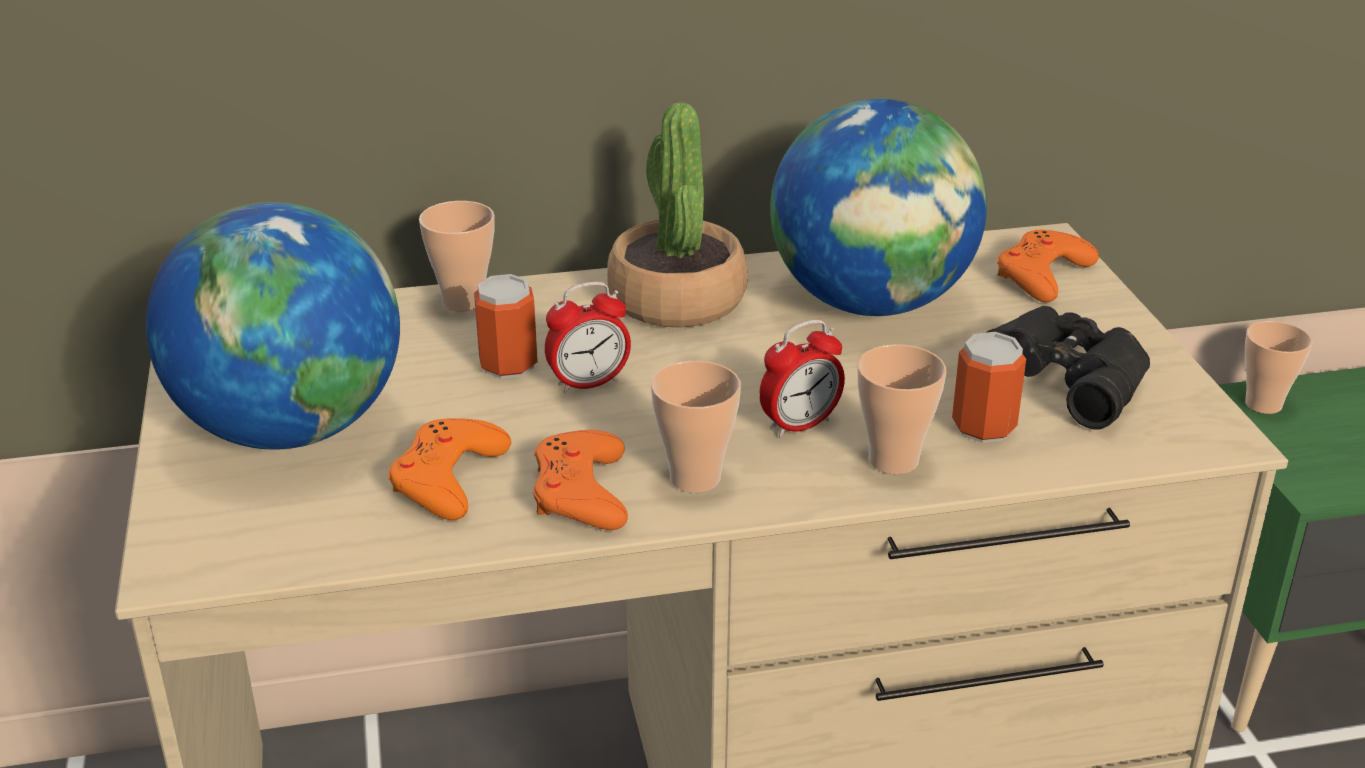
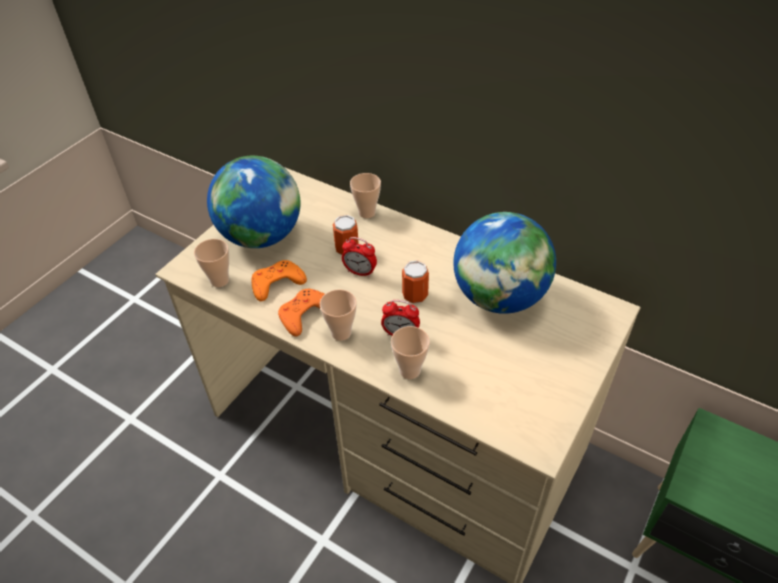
camera: 45 degrees right, 15 degrees up
(676, 299) = (433, 253): potted plant -> none
(983, 427) = (460, 379): can -> can (415, 295)
(1042, 275) = (587, 326): orange game controller -> none
(1063, 376) = (522, 378): black binoculars -> none
(1263, 404) = (724, 438): cup -> cup (219, 280)

